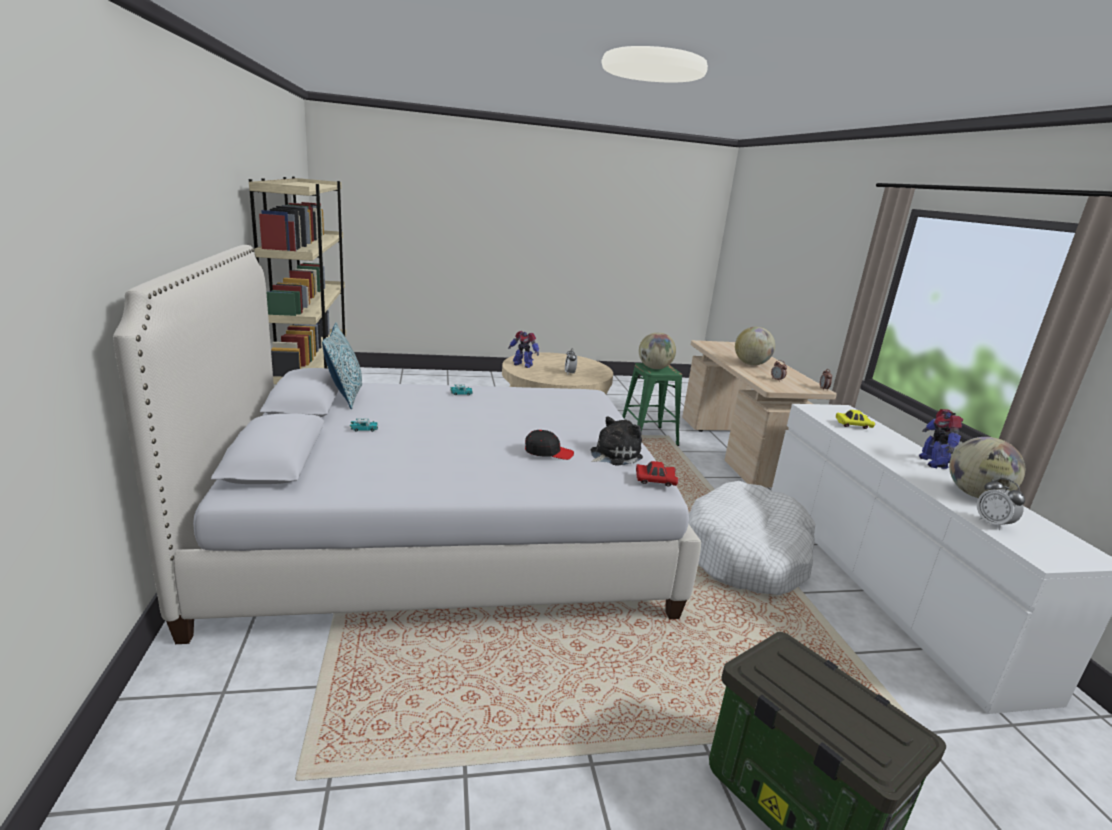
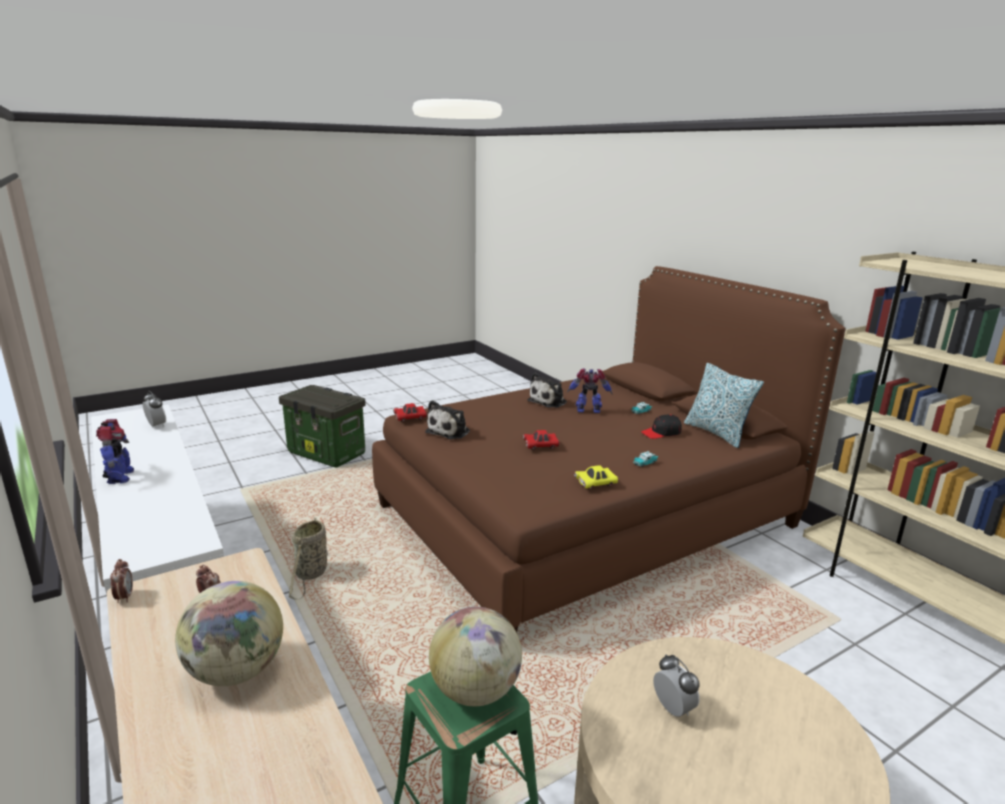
camera: 160 degrees right, 0 degrees up
(442, 536) = (586, 515): white bed -> brown bed
(449, 467) = (549, 401): none -> plush toy
(523, 365) = (792, 706): toy robot -> toy robot (589, 411)
(531, 422) = (540, 446): none -> red toy car
(548, 452) = (498, 419): black cap -> black cap (661, 433)
(747, 554) = (311, 574): white dog bed -> basket
(853, 425) = (161, 517): yellow toy car -> yellow toy car (595, 484)
(976, 495) = (130, 447): globe -> none

